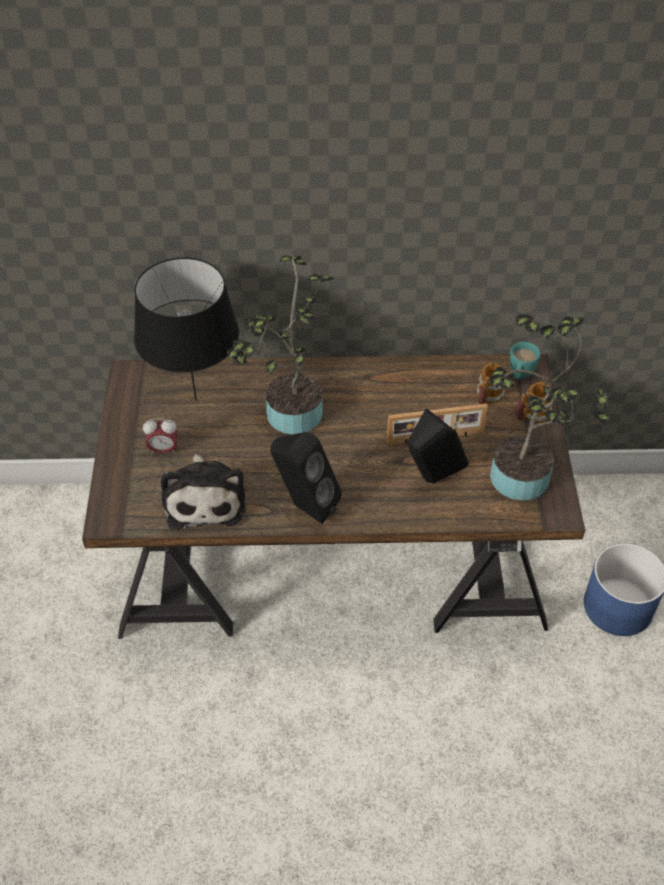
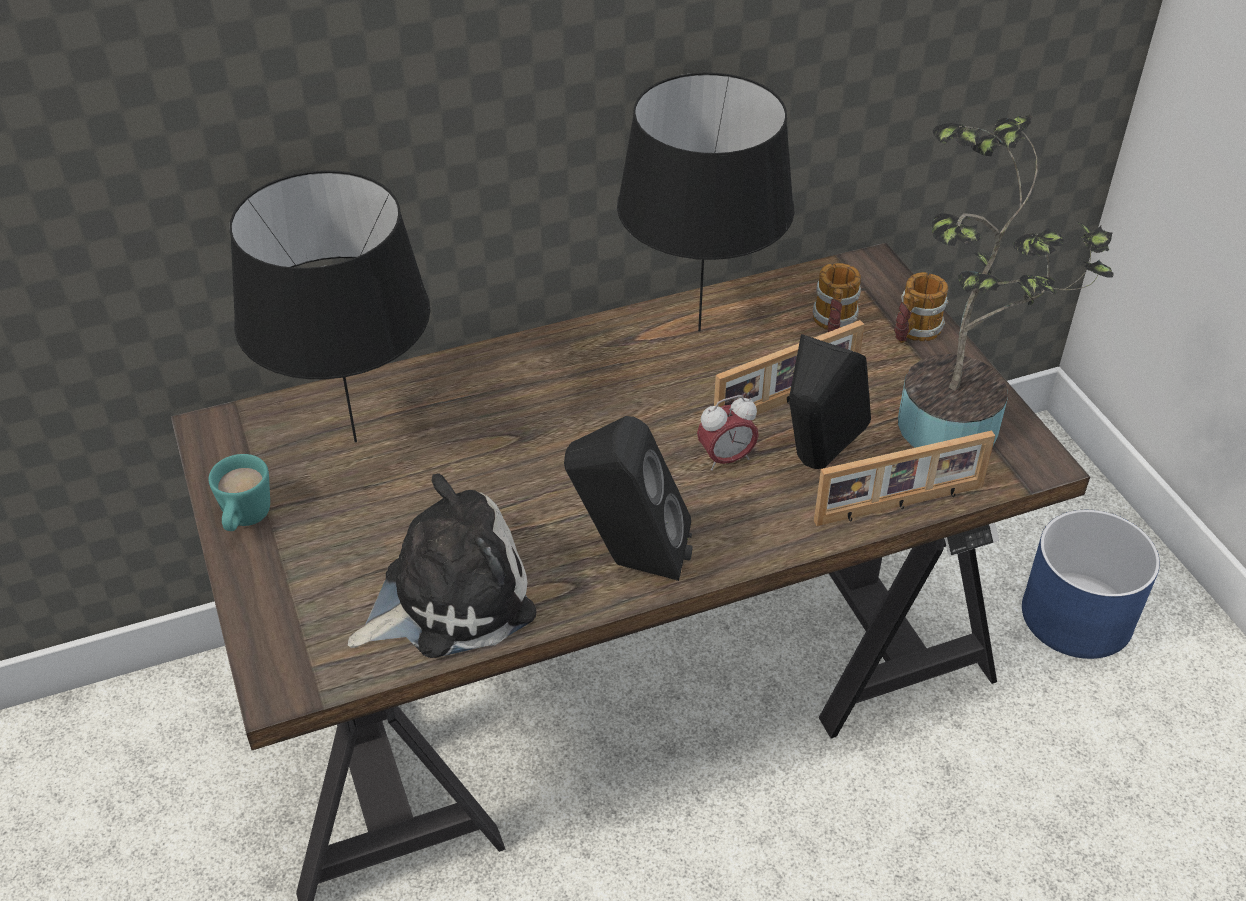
camera: 20 degrees left, 5 degrees down
(163, 450) = (334, 537): alarm clock -> alarm clock (726, 459)
(205, 499) = (448, 598): plush toy -> plush toy turned 90 degrees counterclockwise
(288, 416) = (530, 428): potted plant -> none
(408, 382) = (700, 330): none -> black table lamp
(466, 516) = (900, 506): none -> picture frame
(519, 375) = (864, 281): turquoise mug -> turquoise mug (245, 520)

